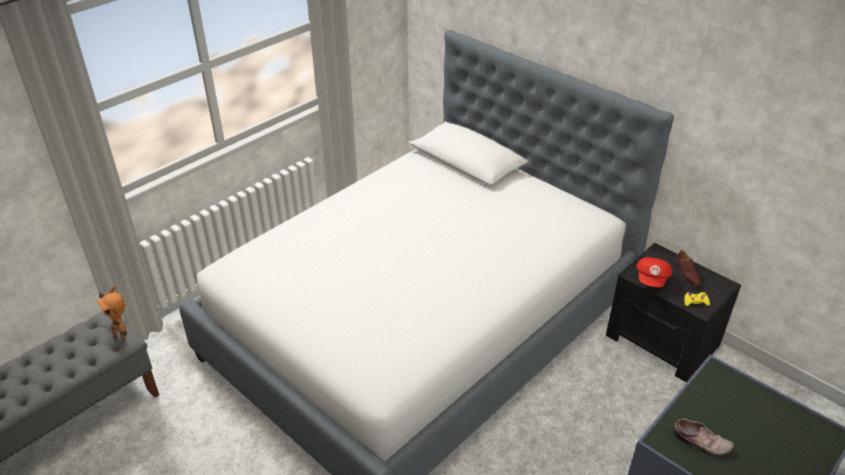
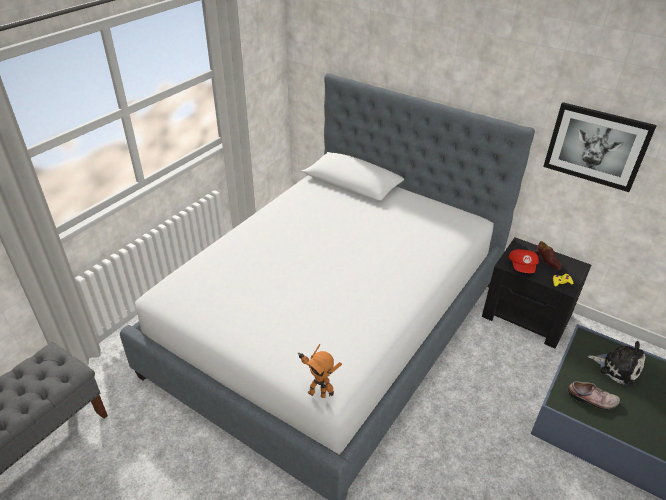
camera: 10 degrees left, 0 degrees up
(121, 333) = (68, 365): toy robot -> toy robot (317, 392)
(745, 141) = (596, 146): none -> picture
(745, 410) = (617, 367): none -> plush toy

